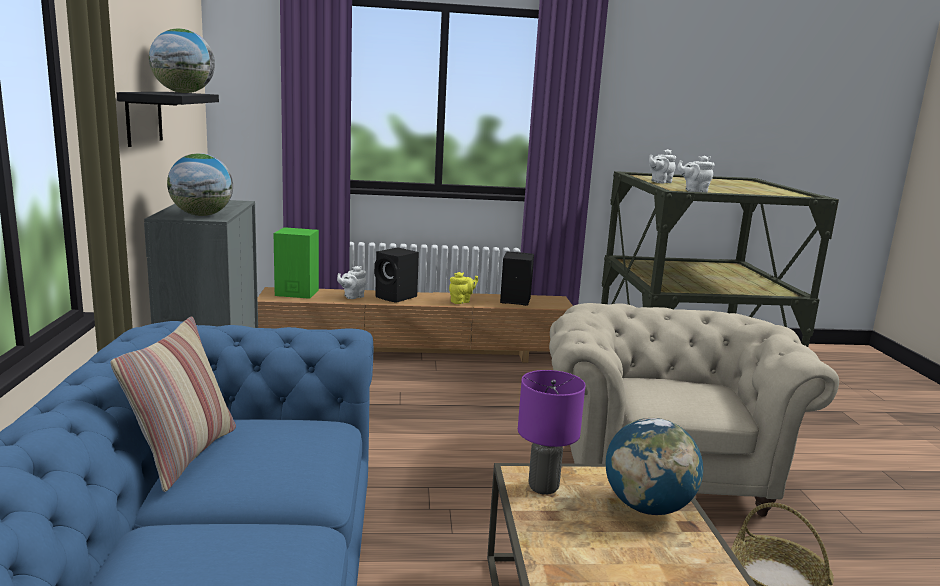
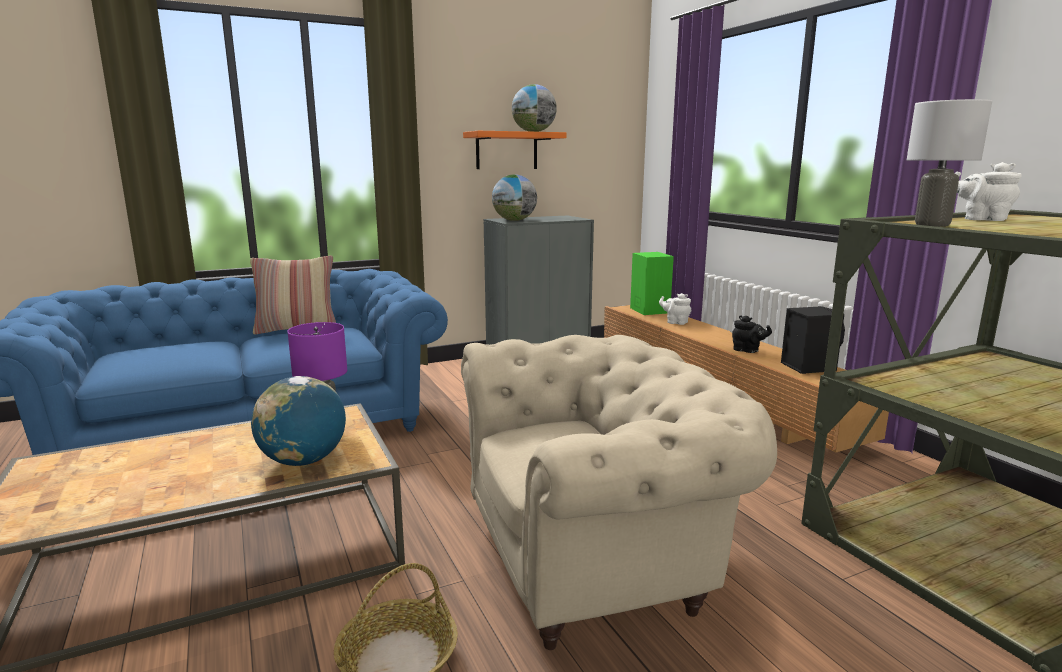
camera: 70 degrees right, 0 degrees up
(143, 117) = (506, 151): black shelf -> orange shelf
(397, 297) = (706, 332): black speaker -> none
(461, 301) = (748, 351): yellow teapot -> black teapot
(694, 191) = (934, 225): white teapot -> white table lamp

